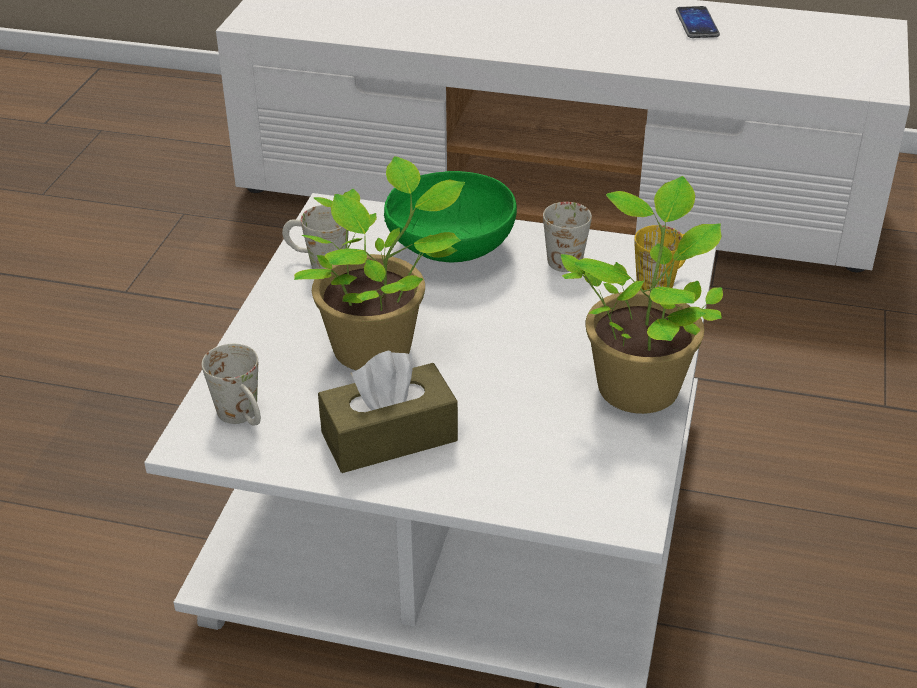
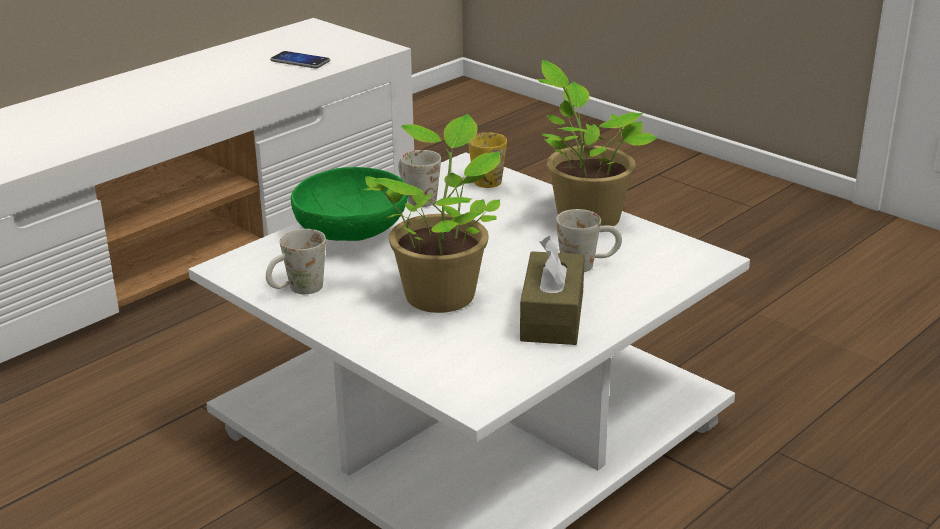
camera: 60 degrees left, 10 degrees down
(244, 418) = (468, 370): white mug -> white mug (587, 265)
(697, 24) = (210, 66): phone -> phone (300, 61)

